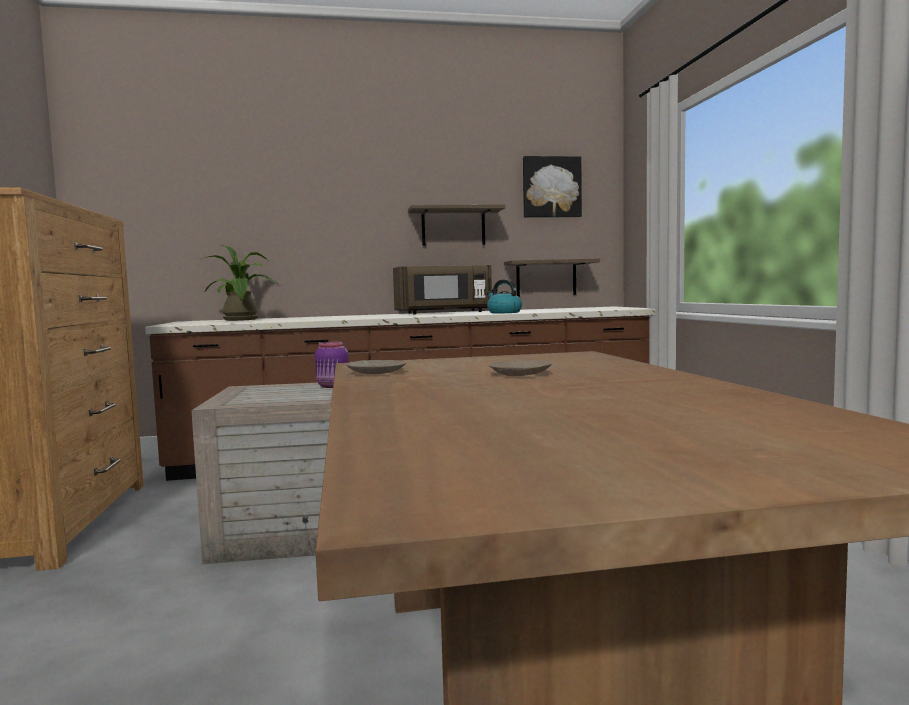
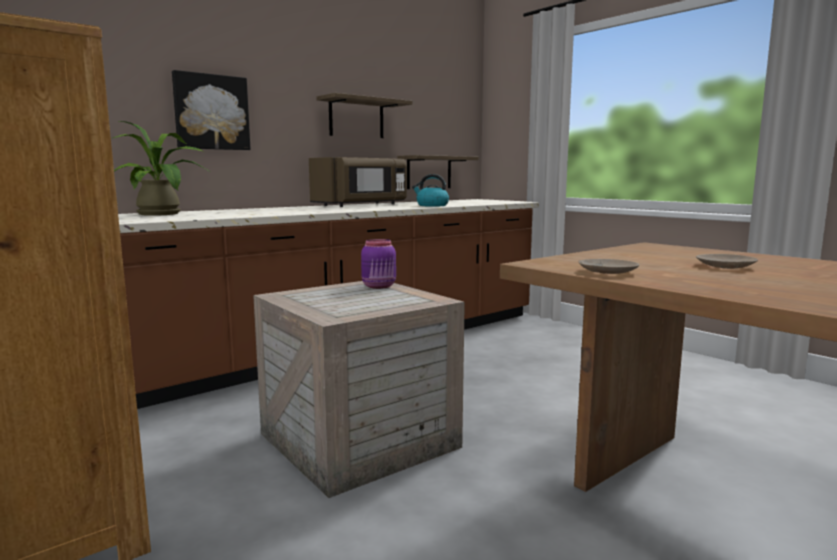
camera: 30 degrees left, 5 degrees up
(551, 187) = (434, 87): picture -> picture (211, 112)

